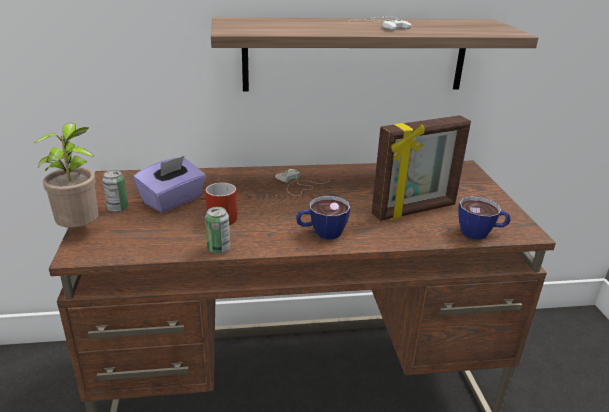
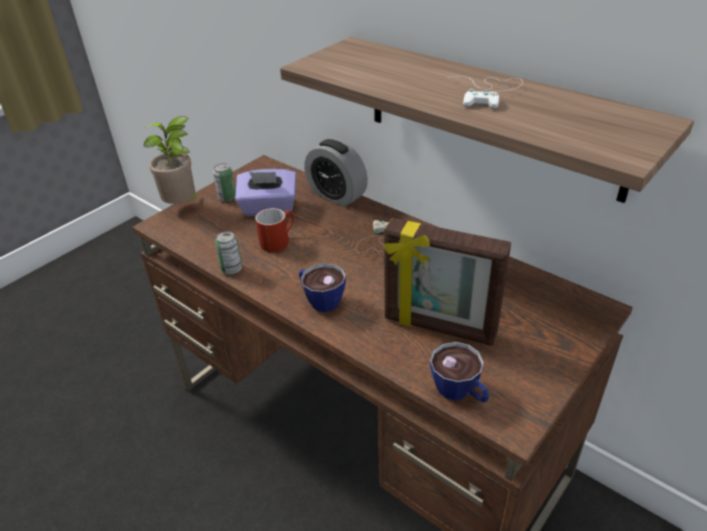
camera: 50 degrees right, 10 degrees up
(215, 173) = (336, 195): none -> alarm clock

